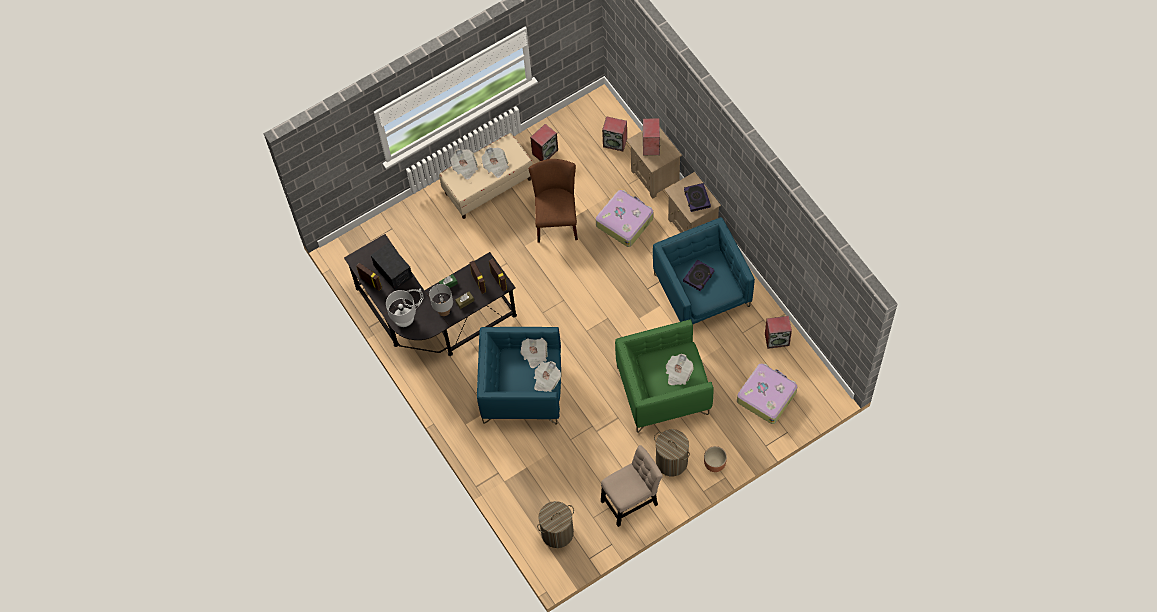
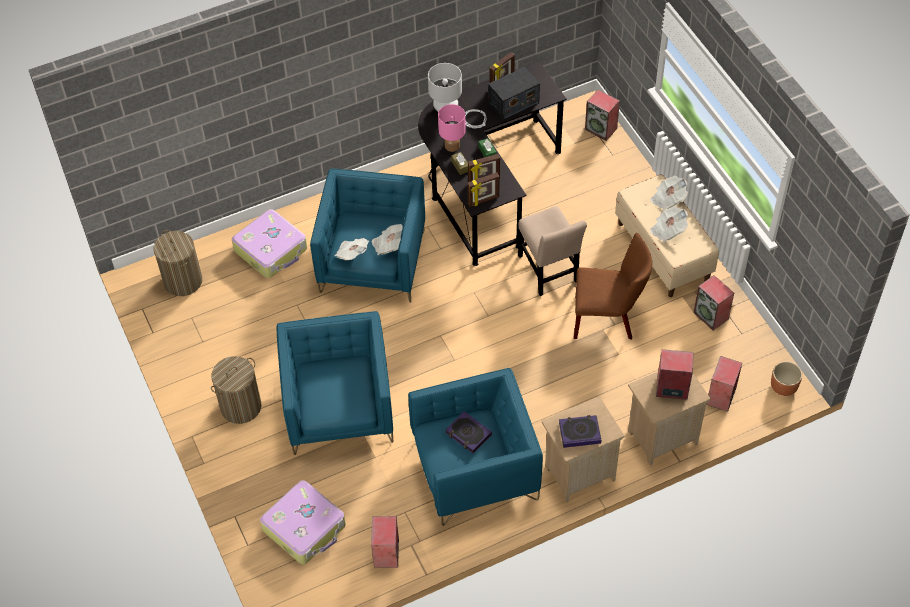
camera: 95 degrees right, 10 degrees down
(364, 238) = (601, 129): none -> speaker
(443, 310) = (452, 145): grey table lamp -> pink table lamp
(624, 221) = (595, 394): suitcase -> suitcase (271, 250)
(631, 500) = (201, 358): beige chair -> beige chair (549, 271)
(663, 391) = (339, 409): green armchair -> blue armchair
(678, 373) = (329, 393): newspaper -> none
(715, 463) = (225, 454): brown planter -> brown planter (783, 387)

